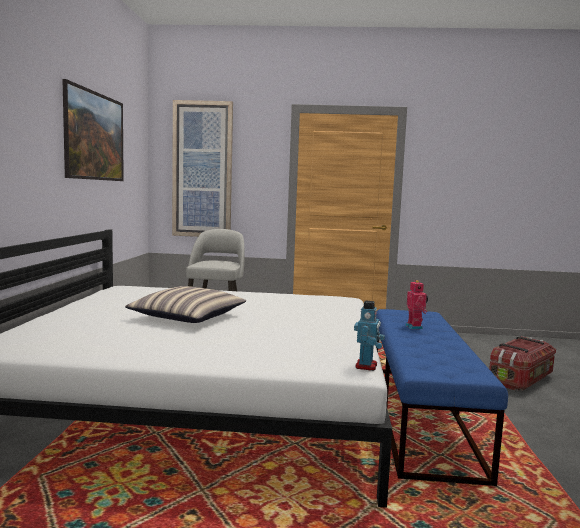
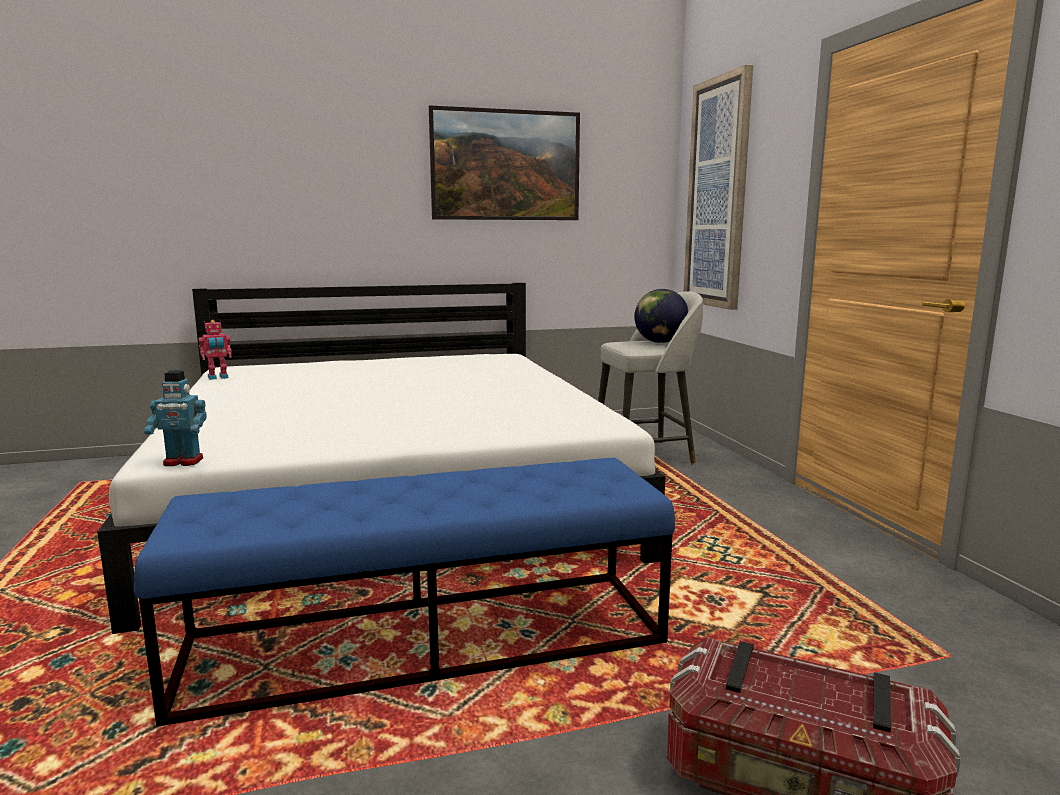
camera: 70 degrees right, 5 degrees up
(187, 316) = (378, 385): pillow -> none
(218, 261) = (660, 342): none -> globe
(415, 327) = (486, 484): toy robot -> toy robot (218, 377)

